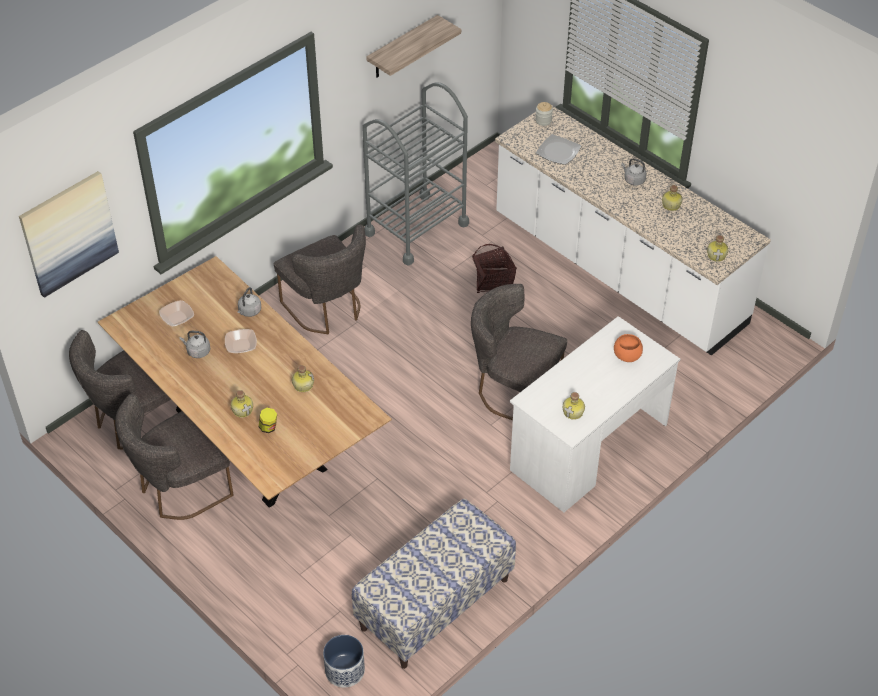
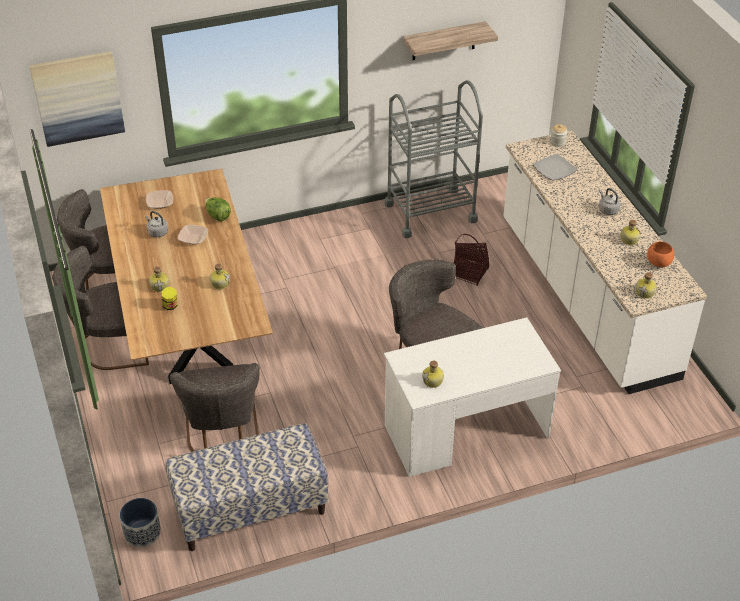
camera: 25 degrees right, 5 degrees down
(249, 311) = (218, 216): grey kettle -> lettuce
(327, 310) = (316, 251): grey chair -> grey chair (223, 437)
(627, 356) = (512, 352): orange bowl -> orange bowl (659, 263)

